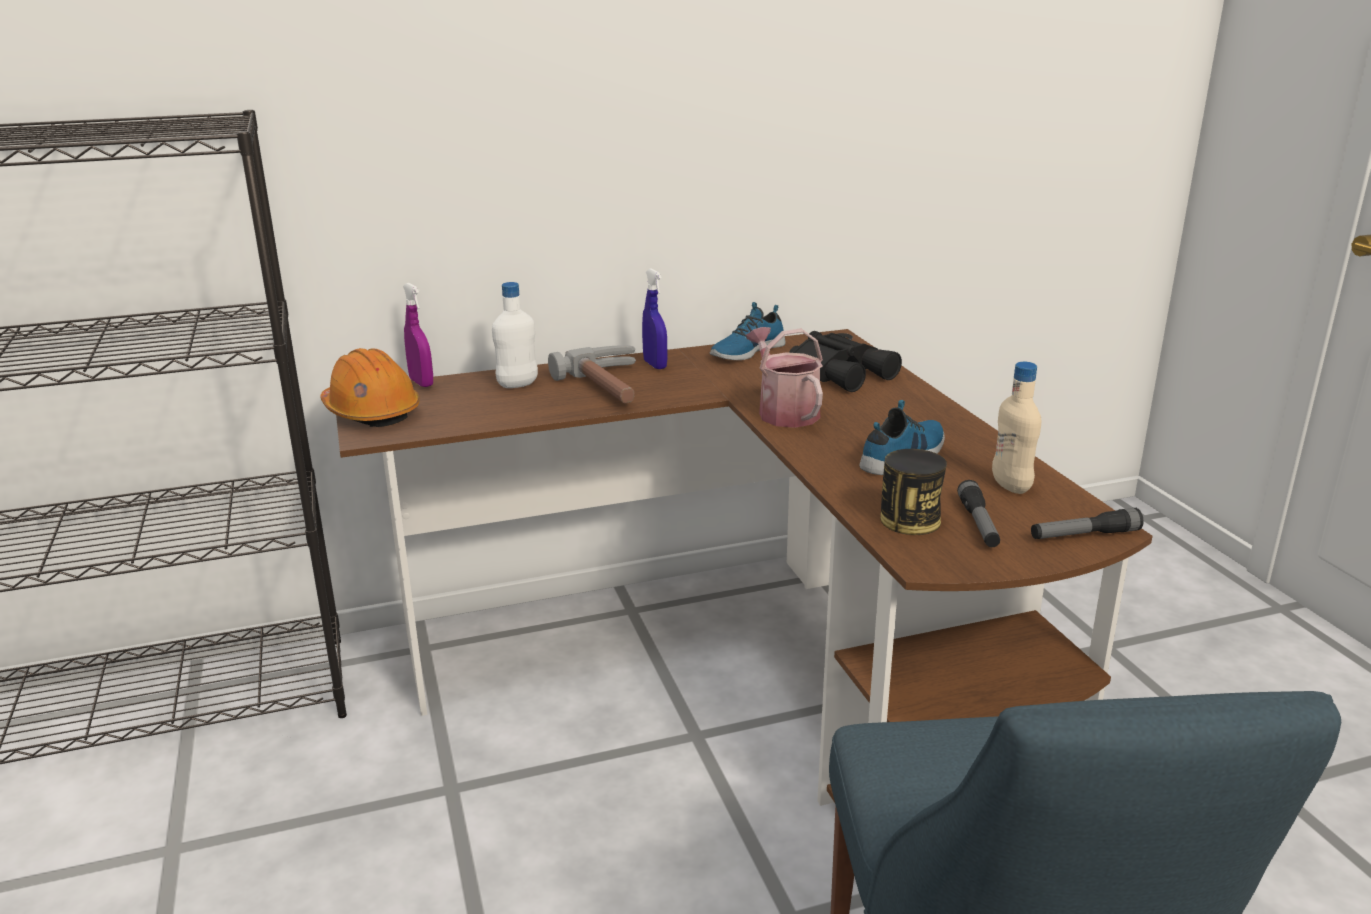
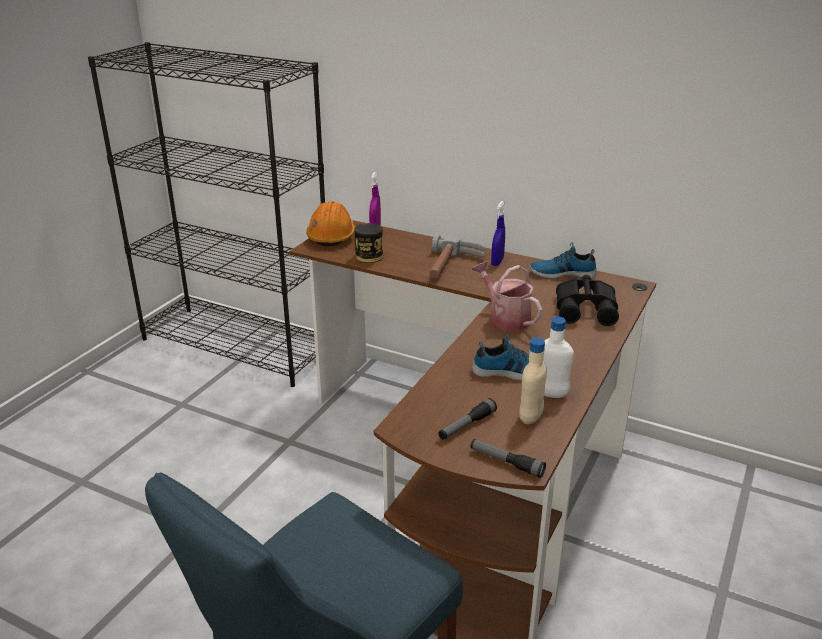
camera: 45 degrees right, 5 degrees up
(517, 384) = (413, 247): white bottle -> white bottle (550, 394)
(784, 411) = (505, 318): watering can -> watering can turned 60 degrees counterclockwise
(910, 520) = (438, 405): can -> can (369, 256)

